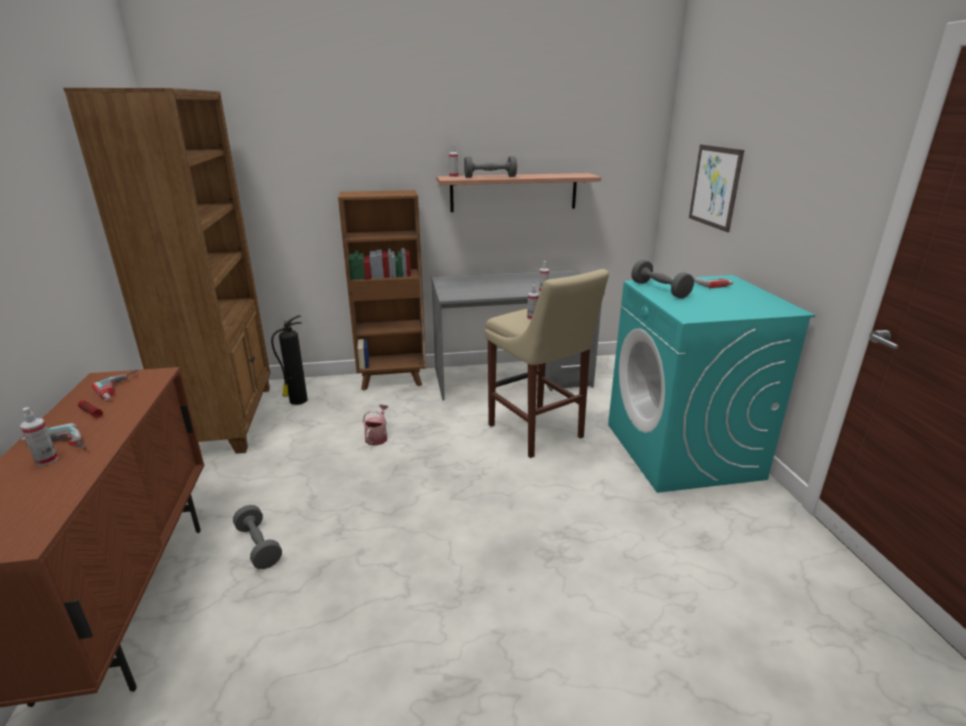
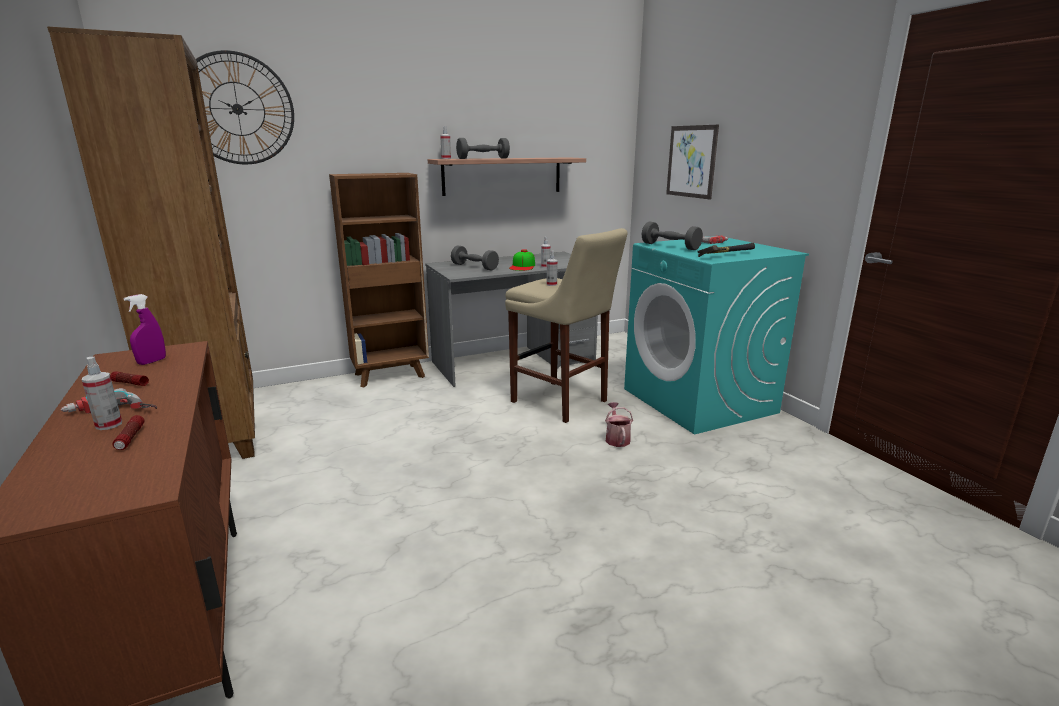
camera: 15 degrees left, 5 degrees down
(50, 479) = (130, 438): none -> flashlight
(123, 388) = (152, 361): power drill -> purple spray bottle
(259, 132) = (237, 109): none -> wall clock
(259, 546) = (315, 537): grey dumbbell -> grey dumbbell (474, 267)
(297, 401) = (292, 404): fire extinguisher -> none
(377, 437) = (400, 425): watering can -> watering can (617, 438)
(521, 288) = (523, 266): none -> cap
(707, 311) = (723, 256): none -> hammer

